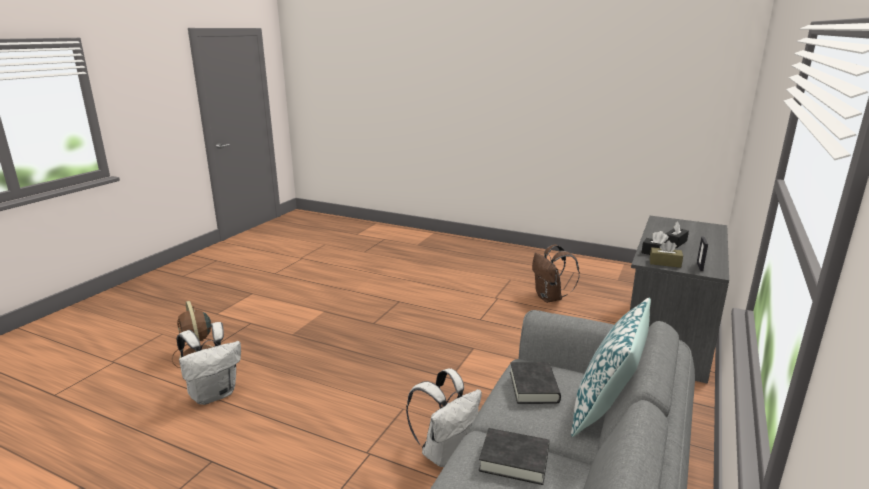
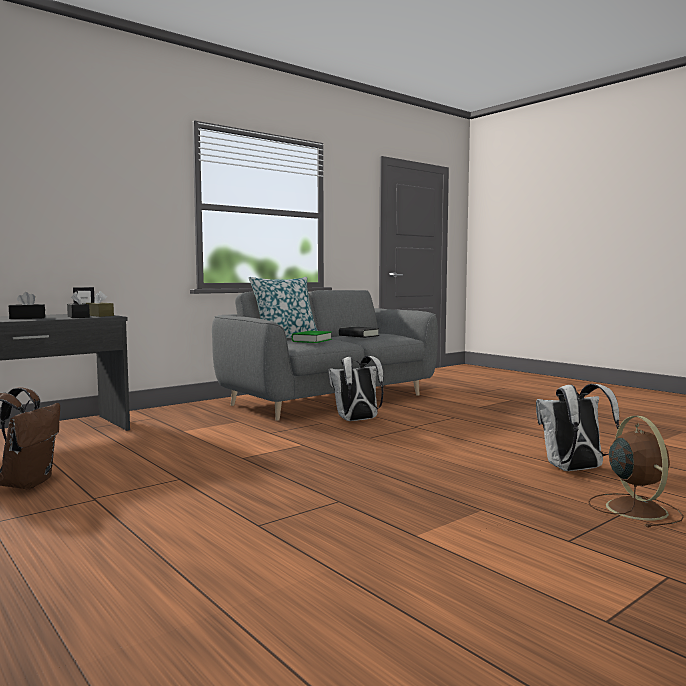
camera: 155 degrees left, 15 degrees down
(534, 387) = (312, 340): black book -> green book

